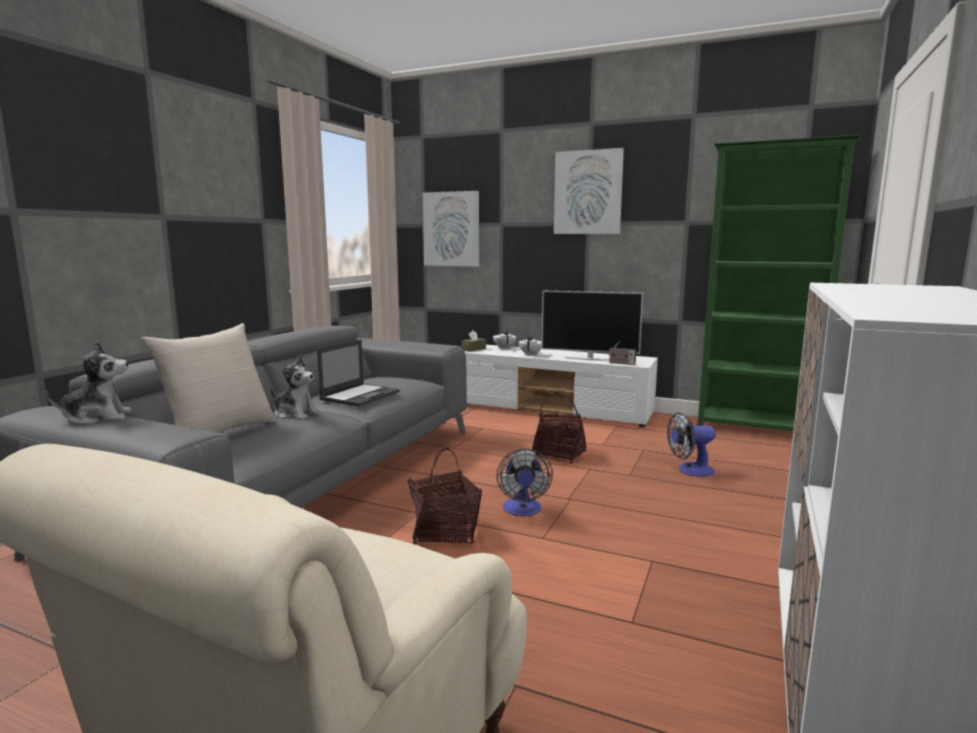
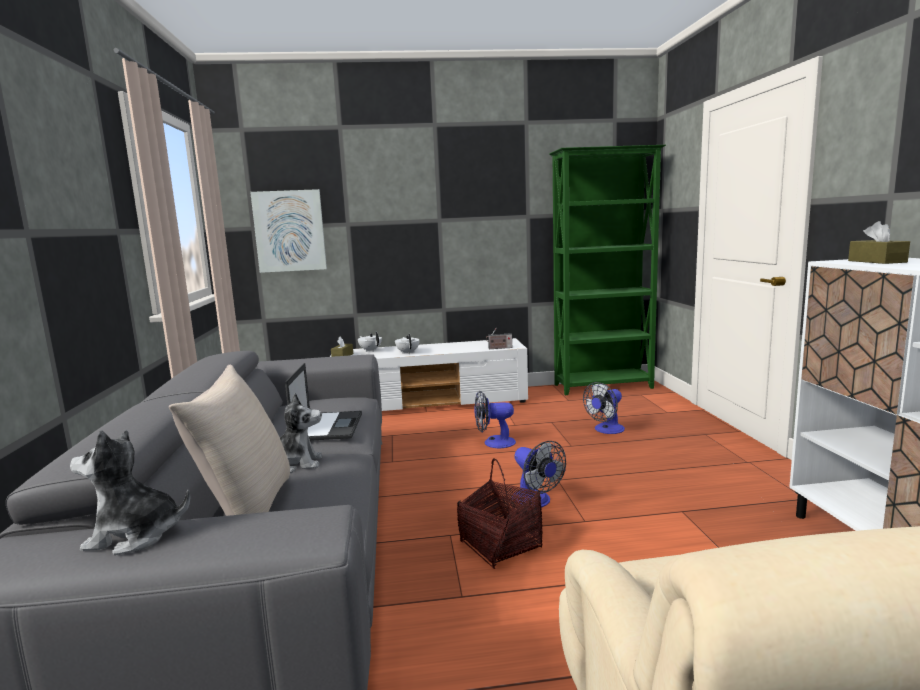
camera: 30 degrees left, 0 degrees up
(97, 418) = (135, 536): plush toy -> plush toy turned 135 degrees counterclockwise
(559, 454) = (493, 443): basket -> fan
(588, 192) = (437, 190): picture -> none
(589, 359) = (466, 348): television -> none
(873, 287) = (876, 261): none -> brown tissue box

